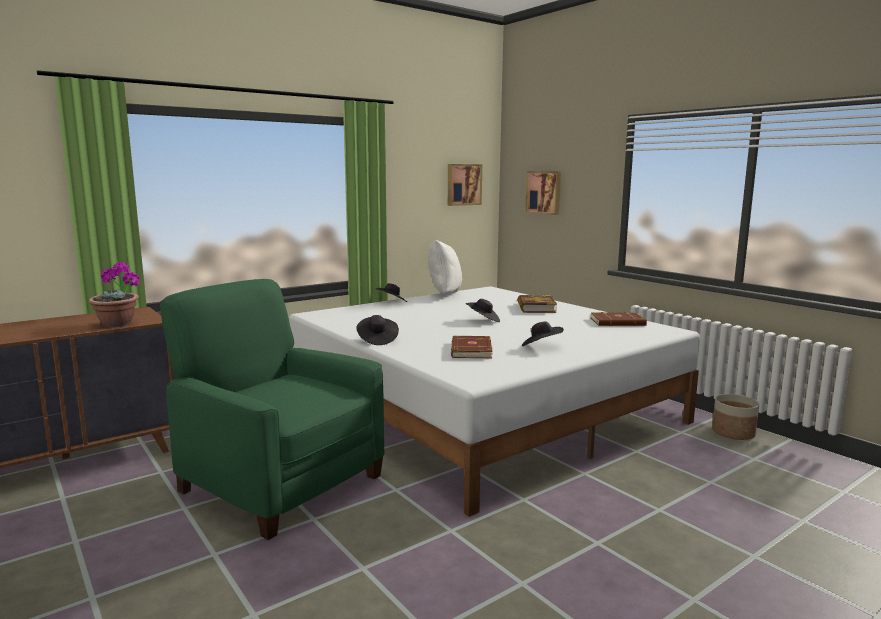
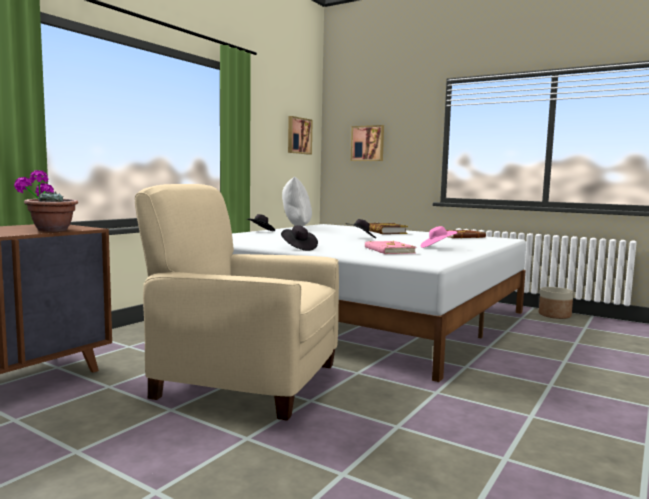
camera: 20 degrees left, 5 degrees down
(280, 482) = (246, 380): green armchair -> beige armchair
(470, 350) = (388, 250): brown book -> pink book
(541, 346) = (437, 247): black hat -> pink hat

